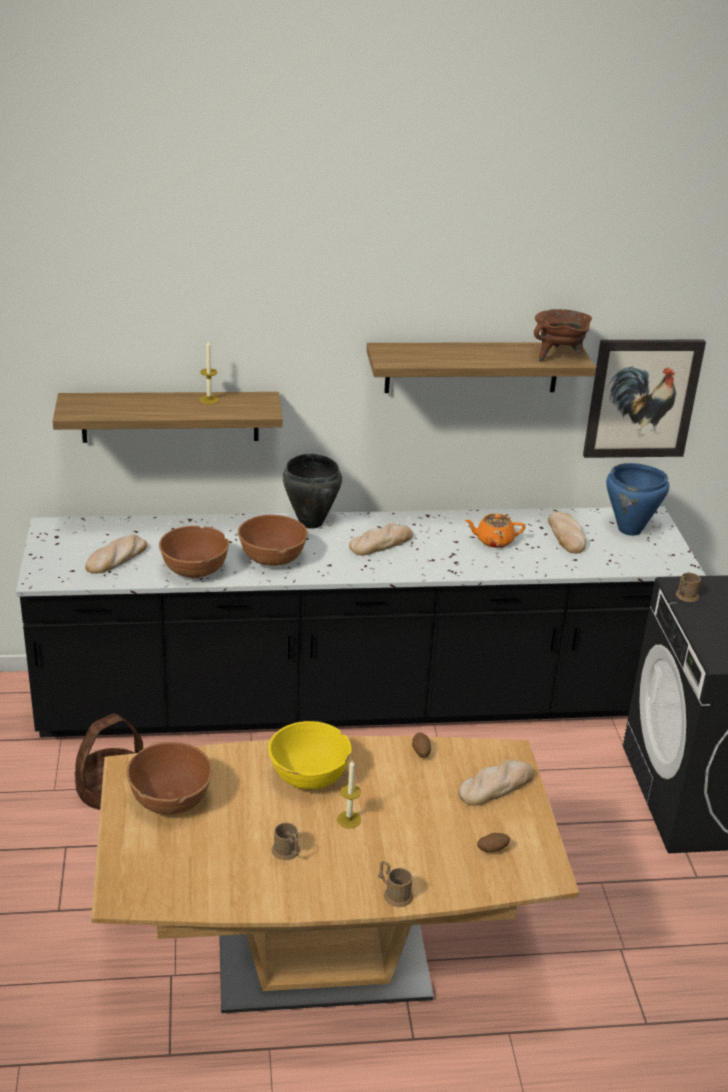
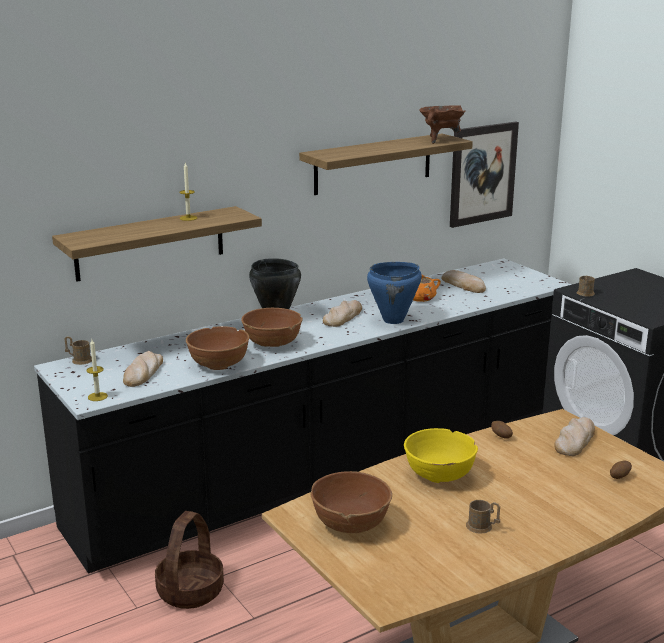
camera: 25 degrees left, 10 degrees down
(349, 819) = (501, 492): candle -> candle (97, 396)
(394, 893) = (589, 525): brown mug -> brown mug (79, 360)
(630, 530) = (499, 273): blue cooking pot -> blue cooking pot (393, 320)

